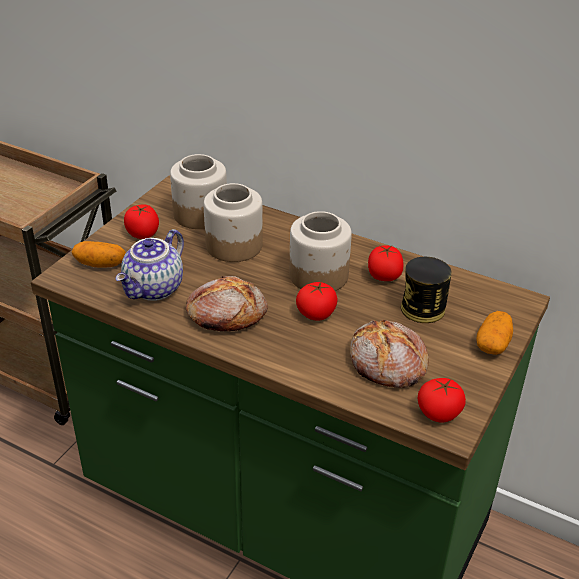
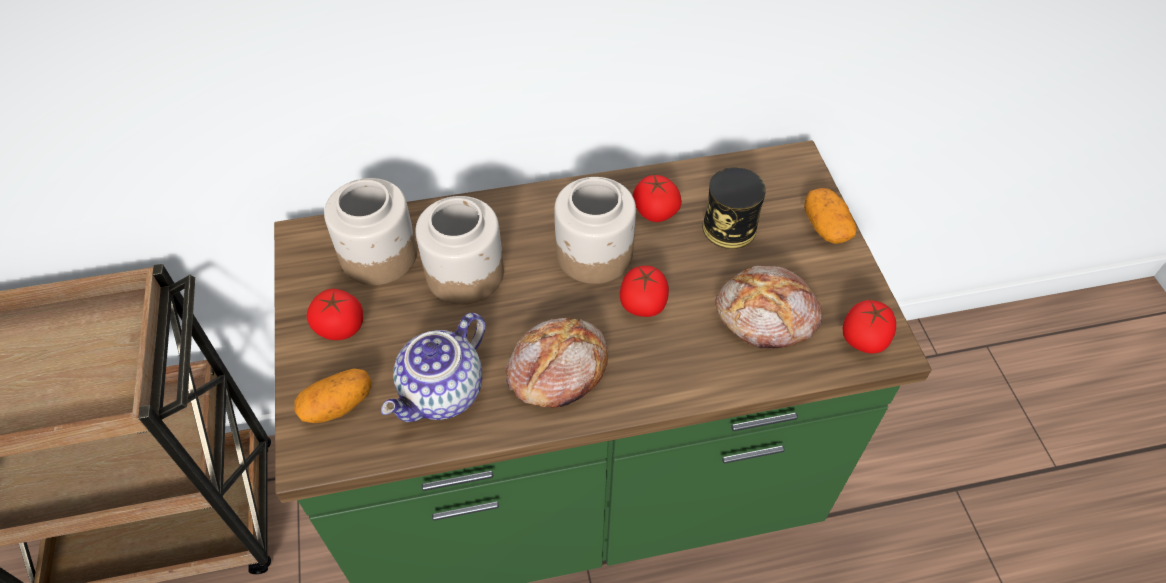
camera: 40 degrees left, 15 degrees up
(155, 289) = (443, 394): teapot -> teapot turned 45 degrees clockwise

